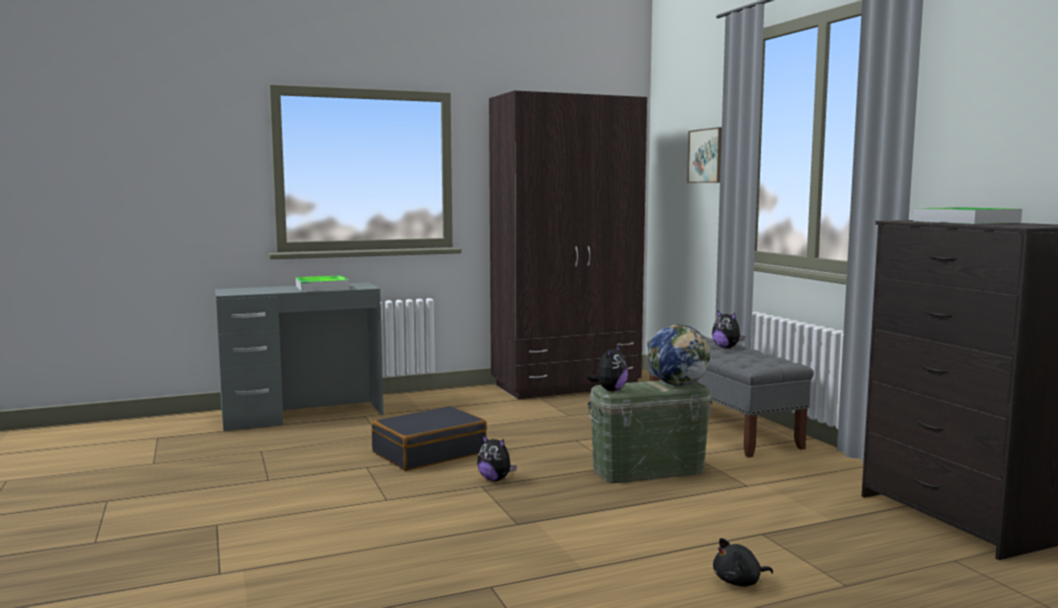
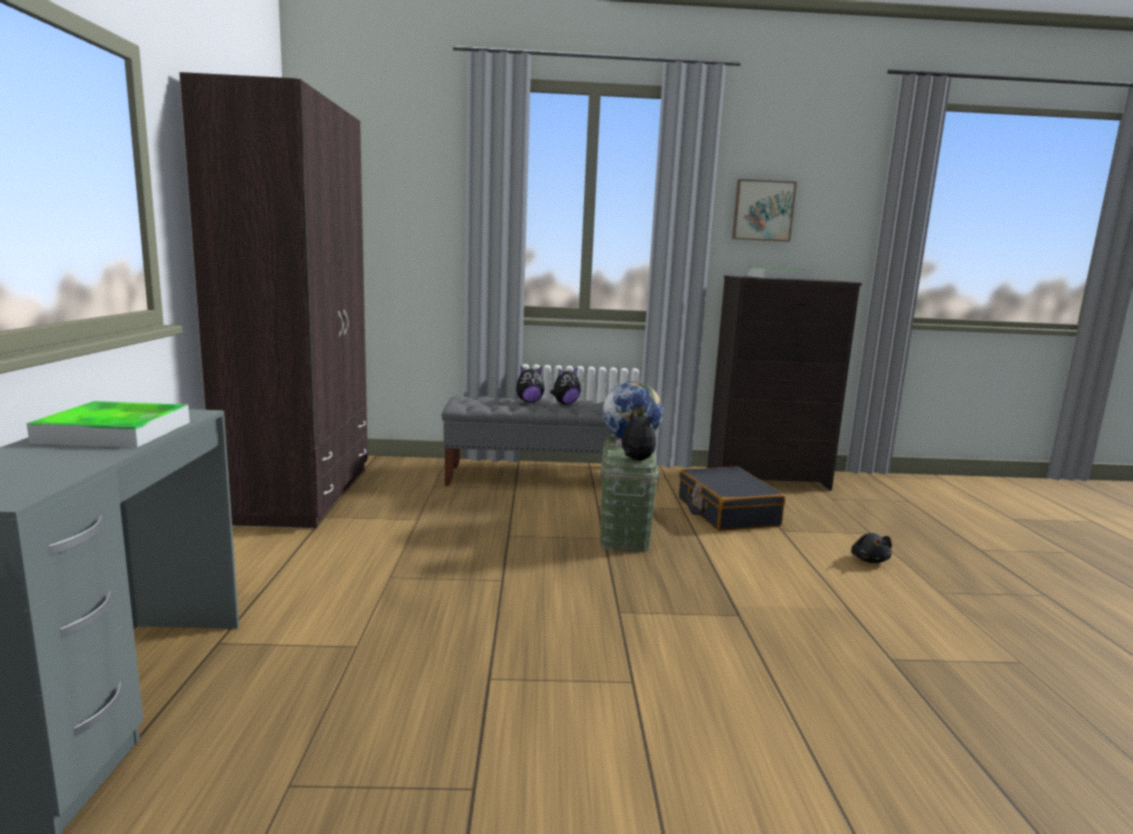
camera: 70 degrees left, 5 degrees up
(429, 452) = (469, 621): black suitcase -> black suitcase (726, 512)
(495, 479) = (602, 600): plush toy -> plush toy (565, 404)
(707, 156) = (419, 202): picture -> picture (762, 211)

